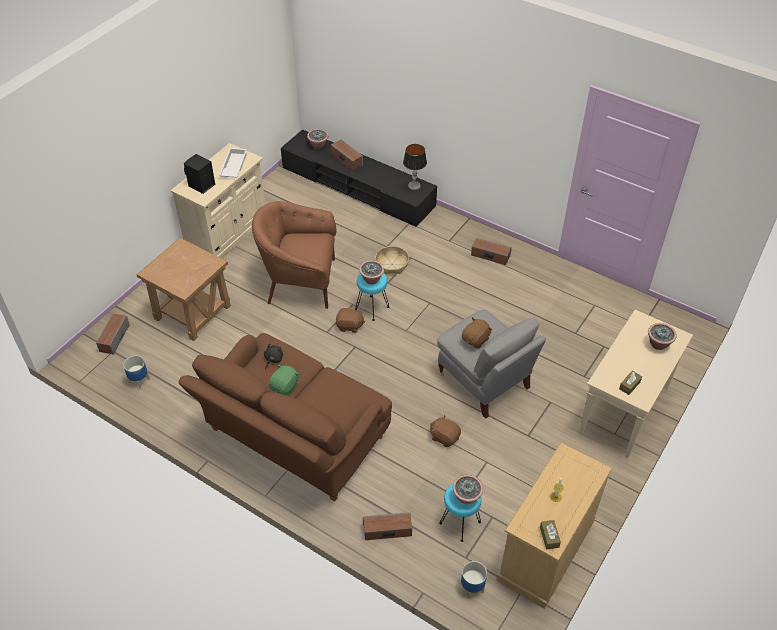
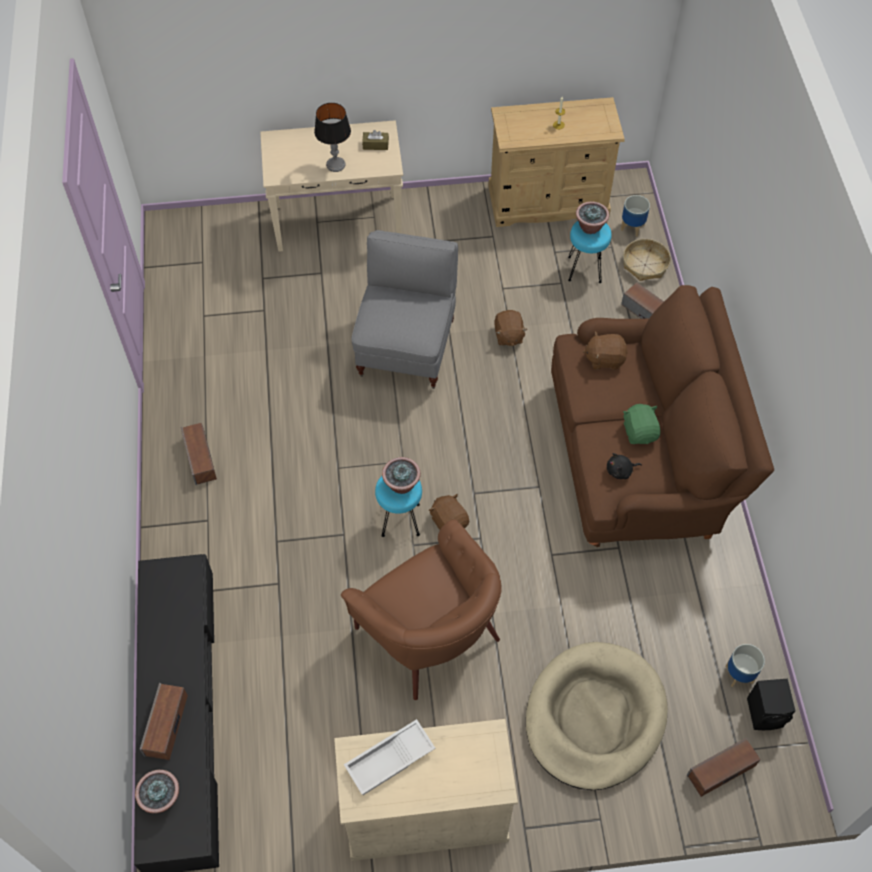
camera: 130 degrees left, 10 degrees up
(192, 311) = (594, 717): brown side table -> beige dog bed
(201, 186) = (470, 766): black speaker -> black speaker (766, 713)
(285, 387) = (640, 432): green plush toy -> green plush toy turned 90 degrees clockwise
(392, 264) = (306, 553): basket -> basket (645, 265)
(414, 186) = (161, 587): table lamp -> table lamp (335, 165)
(476, 340) = (411, 312): brown plush toy -> brown plush toy (604, 359)
(549, 537) = (600, 111): brown tissue box -> none
(658, 344) = (299, 149): potted plant -> none

